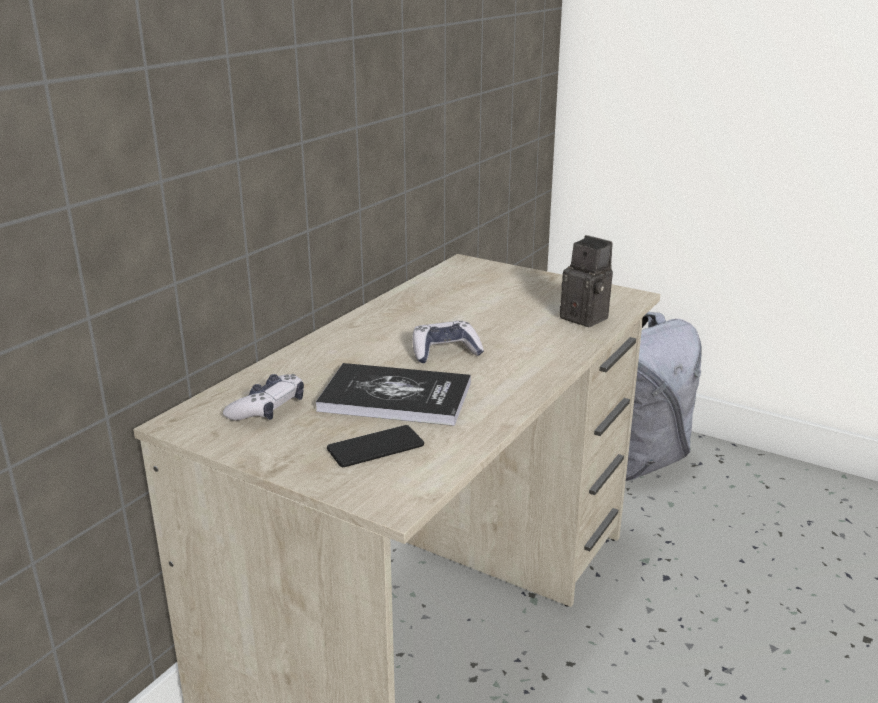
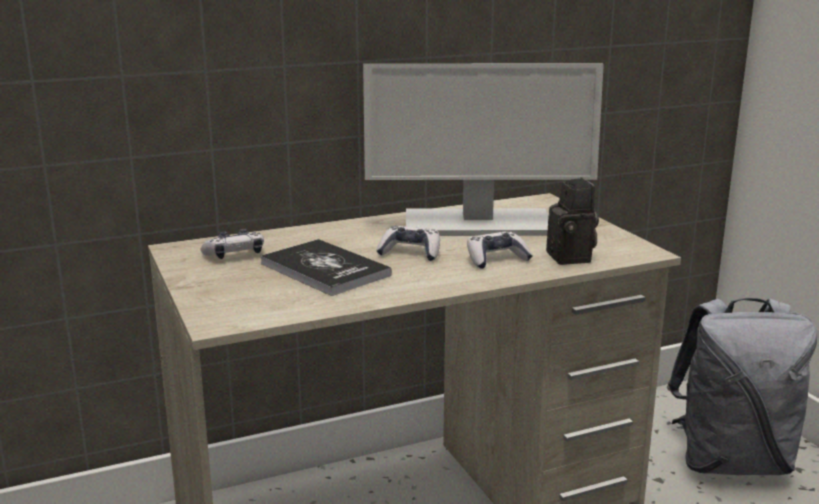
camera: 35 degrees right, 5 degrees down
(375, 447) = (259, 293): phone -> none
(452, 304) = (476, 224): none -> monitor
(531, 337) = (496, 259): none -> game controller

